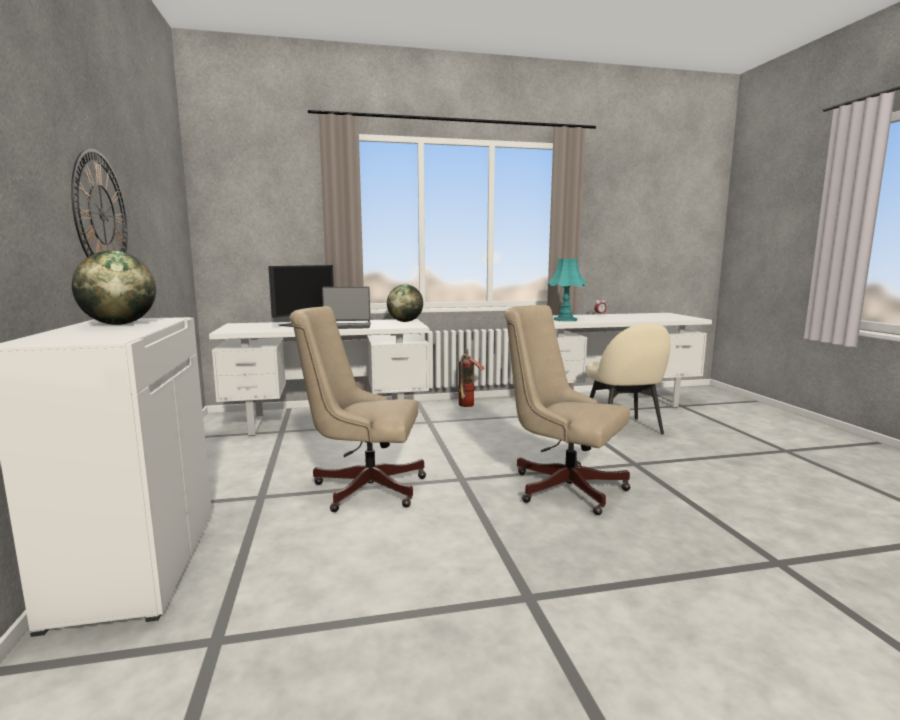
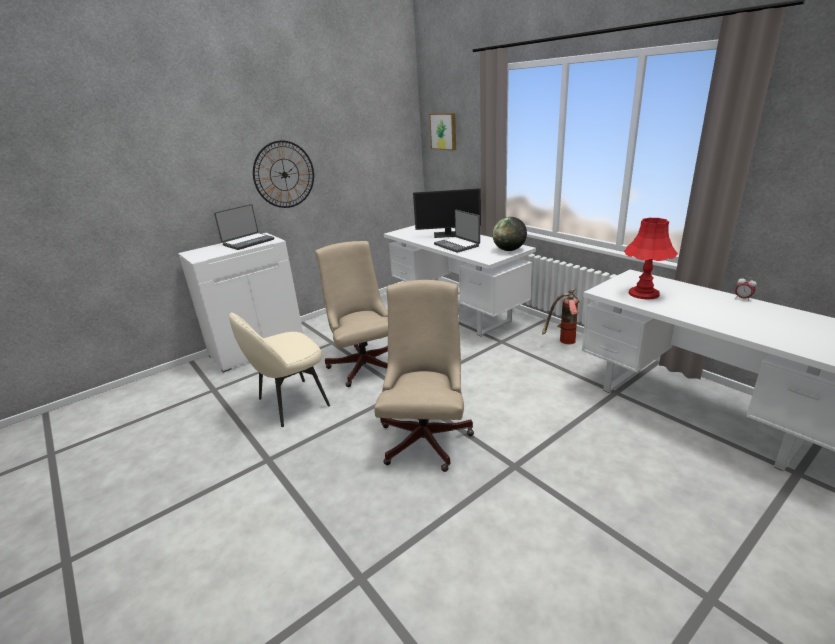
camera: 65 degrees right, 15 degrees up
(119, 324) = (248, 242): globe -> laptop
(242, 203) = (444, 131): none -> picture
(565, 319) = (643, 293): turquoise table lamp -> red table lamp
(622, 428) = (617, 440): beige chair -> beige chair (291, 403)

